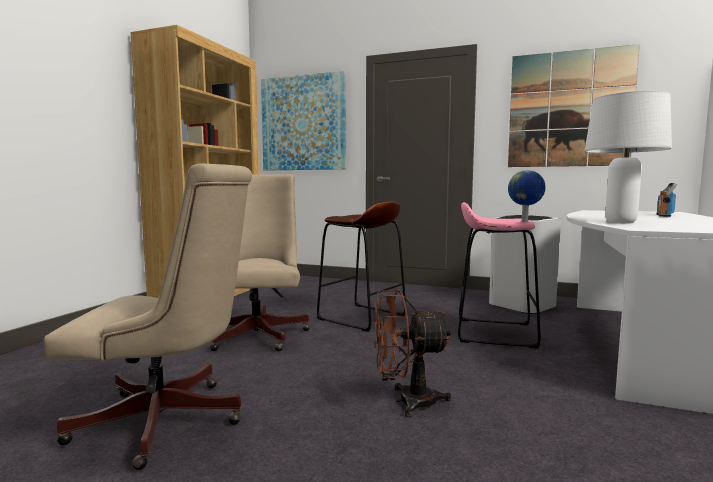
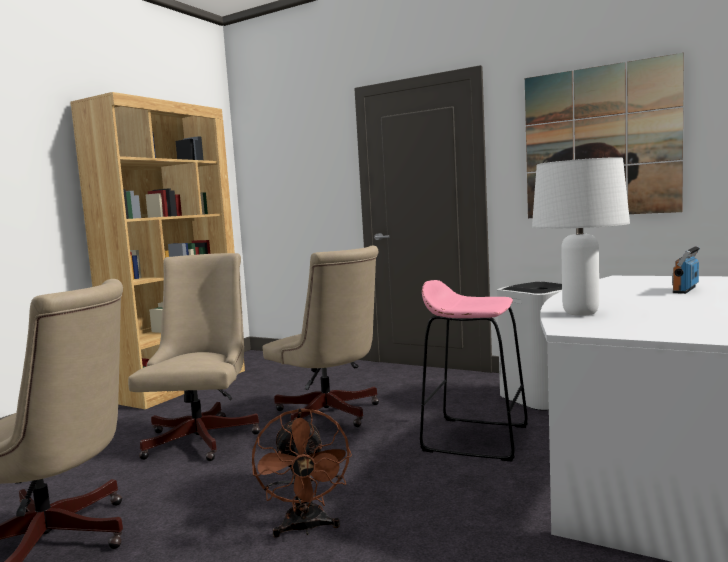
camera: 10 degrees right, 0 degrees up
(303, 123) = (290, 172): picture -> none
(362, 317) = (330, 415): brown stool -> beige office chair
(406, 401) = (306, 528): brown fan -> brown fan turned 105 degrees counterclockwise
(525, 222) = (491, 306): globe -> none

